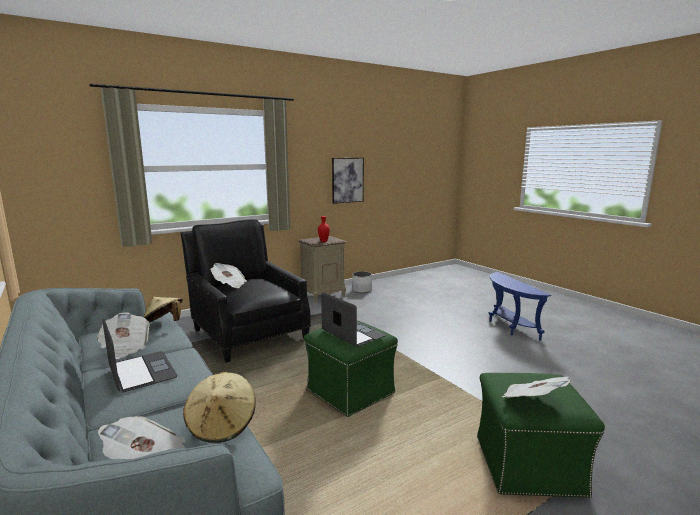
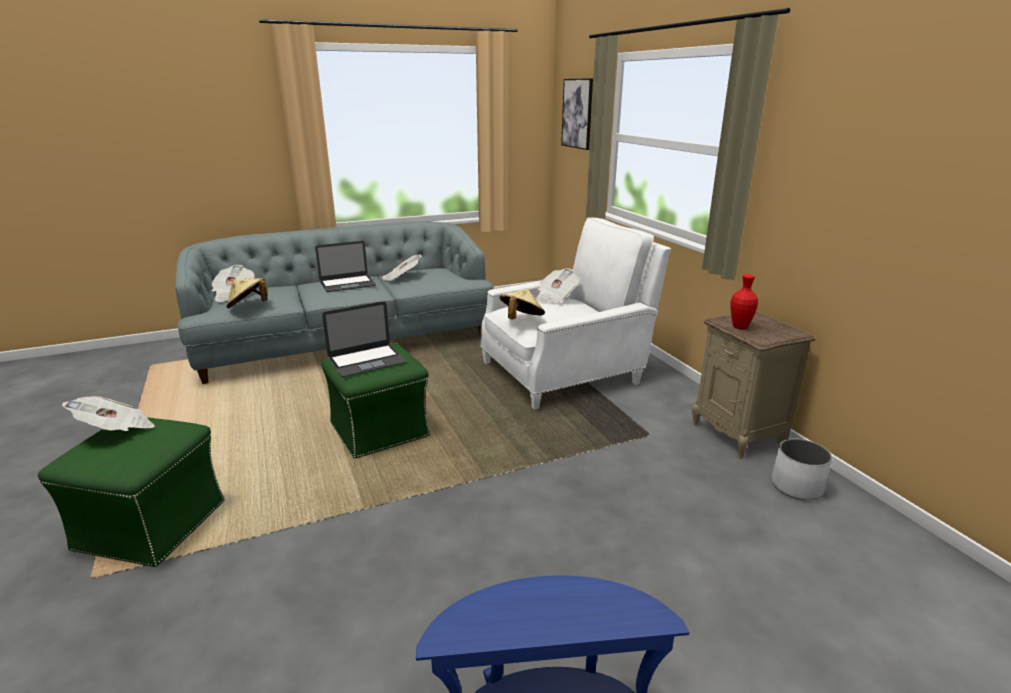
camera: 100 degrees right, 10 degrees up
(163, 324) = (438, 282): beige hat -> beige hat (521, 319)
(248, 333) = (564, 372): black armchair -> white armchair
(347, 180) = (902, 220): picture -> picture (577, 113)

